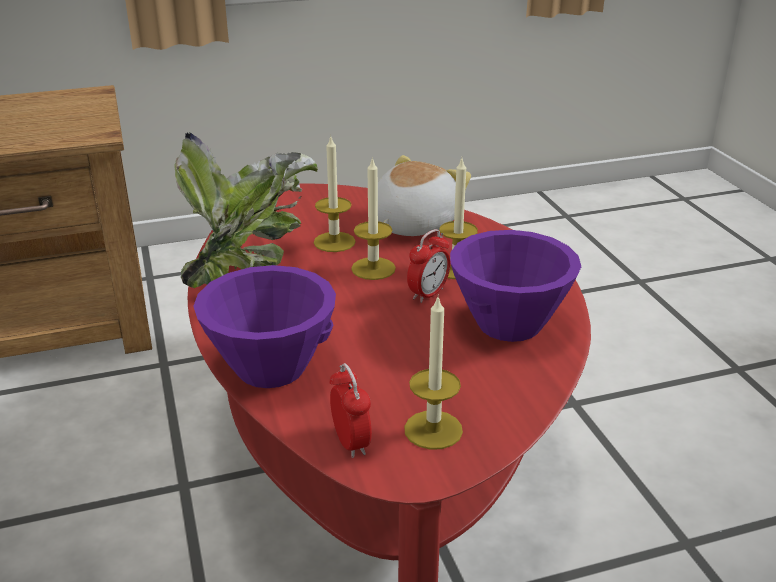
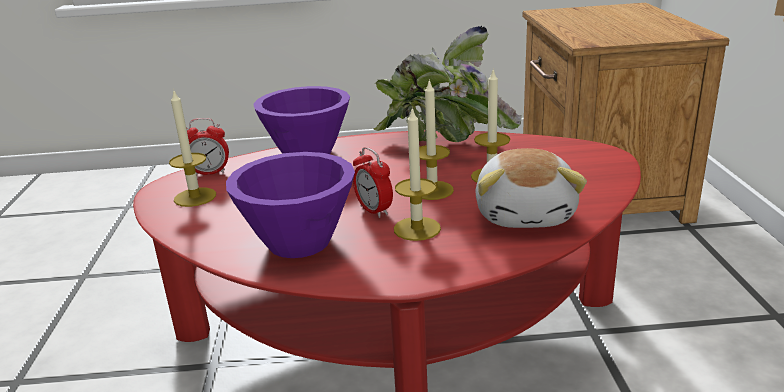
camera: 105 degrees right, 5 degrees down
(411, 224) = (526, 214): plush toy -> plush toy turned 45 degrees clockwise

